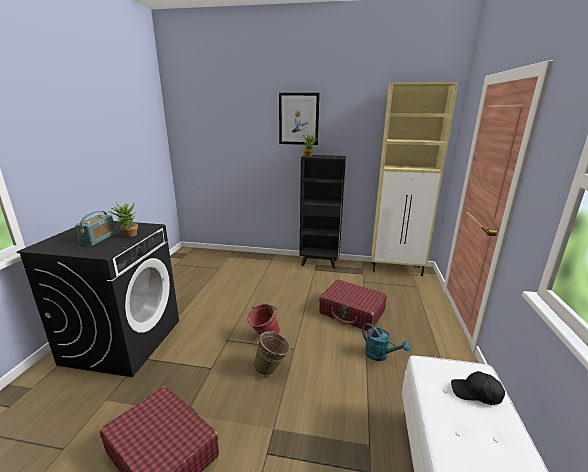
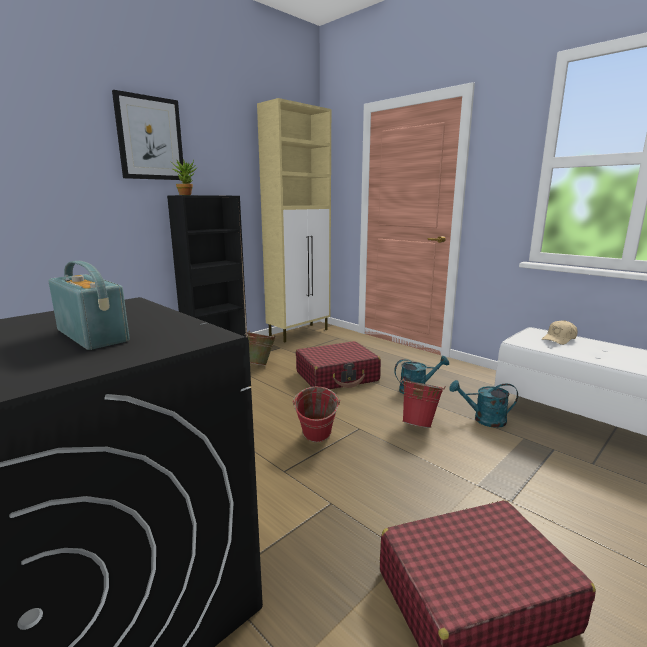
camera: 55 degrees left, 5 degrees down
(128, 235) = (140, 317): potted plant -> none
(272, 370) = (382, 454): green bucket -> green bucket (261, 364)
(328, 374) = (419, 424): none -> red bucket
(374, 409) = (483, 419): none -> turquoise watering can
(476, 393) = (559, 339): black cap -> beige cap

